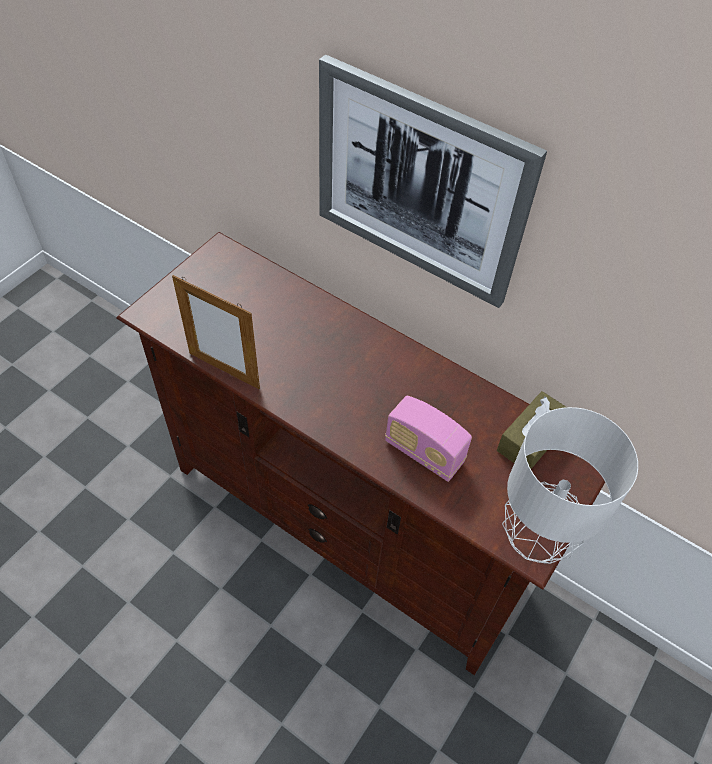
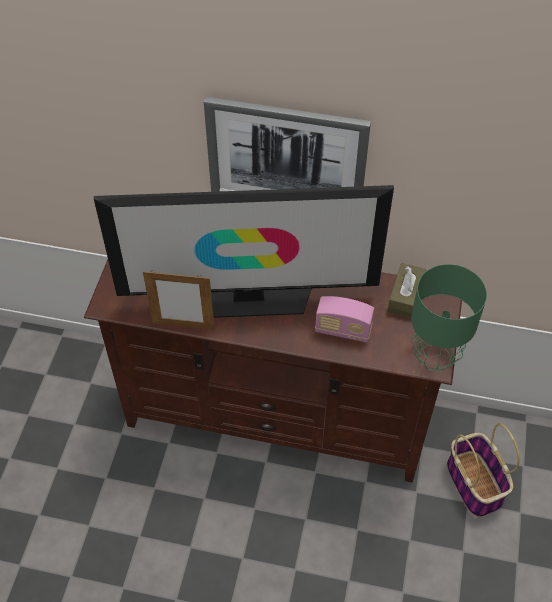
camera: 20 degrees left, 0 degrees up
(323, 364) = (248, 297): none -> television
(536, 541) = (436, 358): grey table lamp -> green table lamp
(554, 713) = (475, 484): none -> basket

